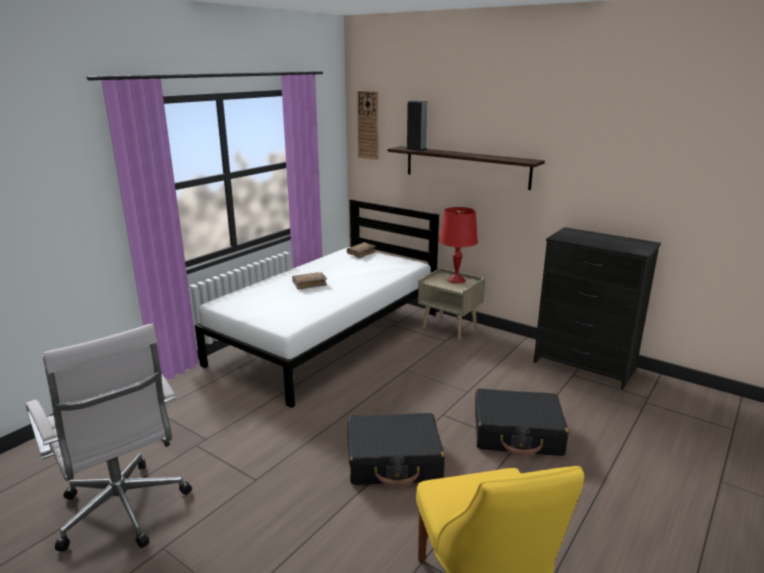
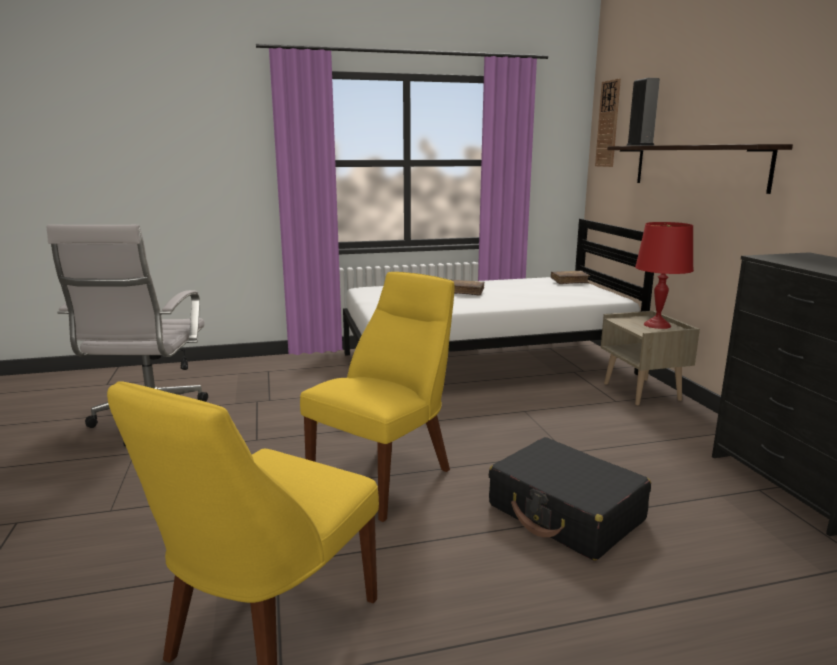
camera: 40 degrees right, 5 degrees down
(394, 461) = (386, 476): black suitcase -> yellow chair

